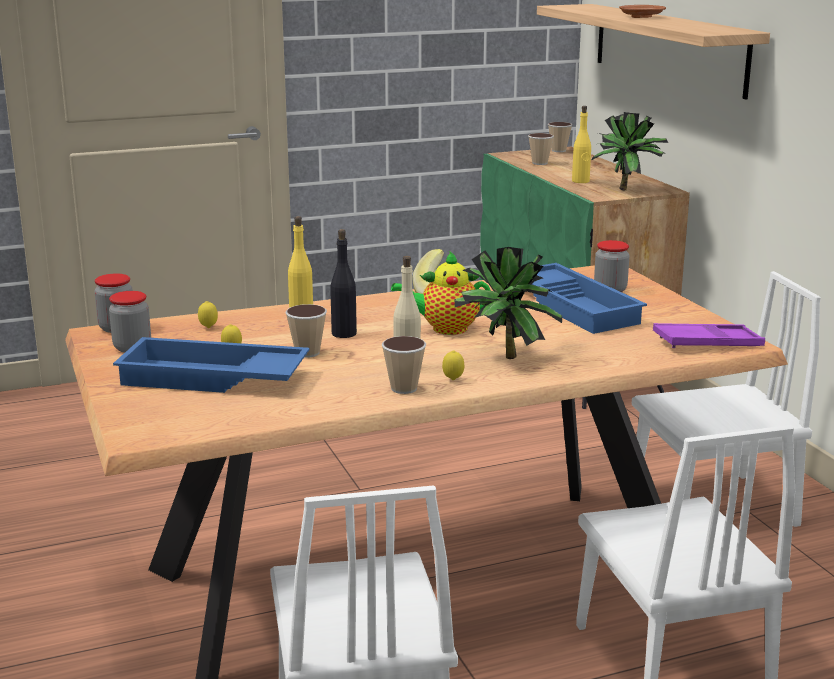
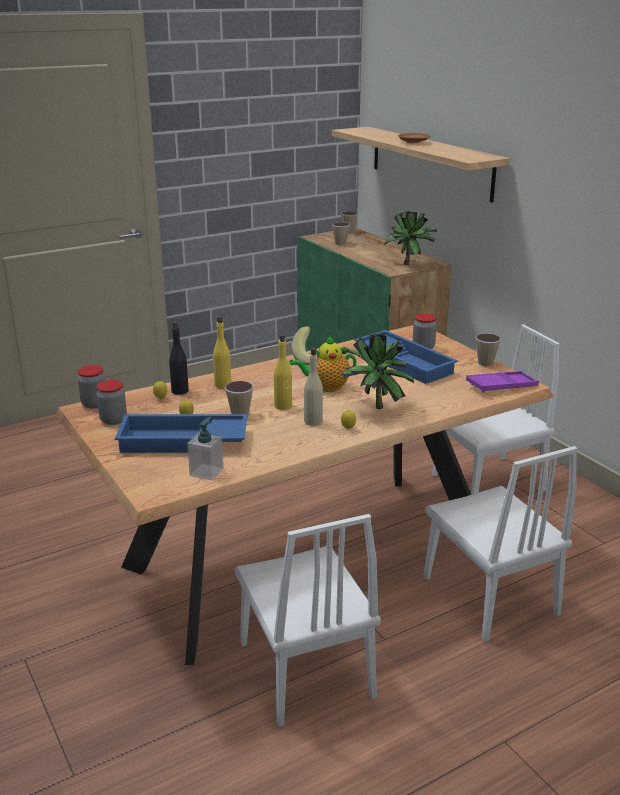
camera: 10 degrees left, 5 degrees up
(226, 416) = (206, 472): none -> soap dispenser
(343, 334) = (258, 396): black bottle -> black bottle (179, 391)
(404, 388) = (318, 439): cup -> cup (485, 363)
(580, 181) = (375, 258): yellow bottle -> yellow bottle (283, 406)

